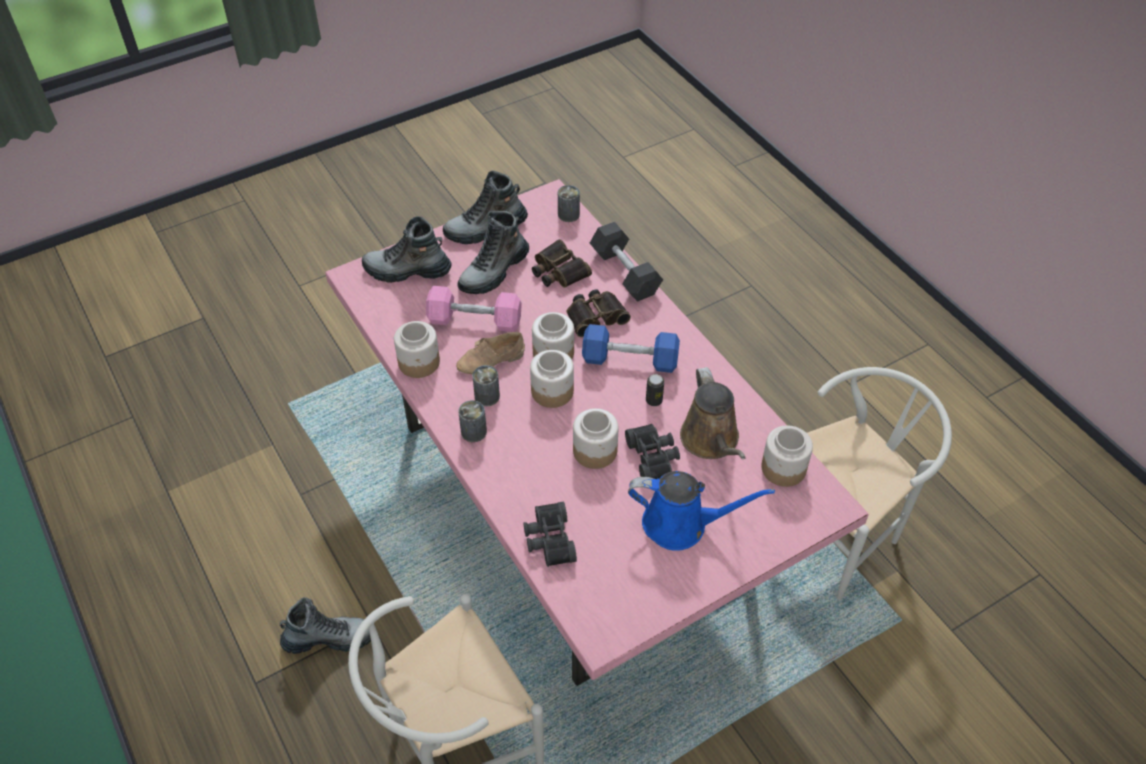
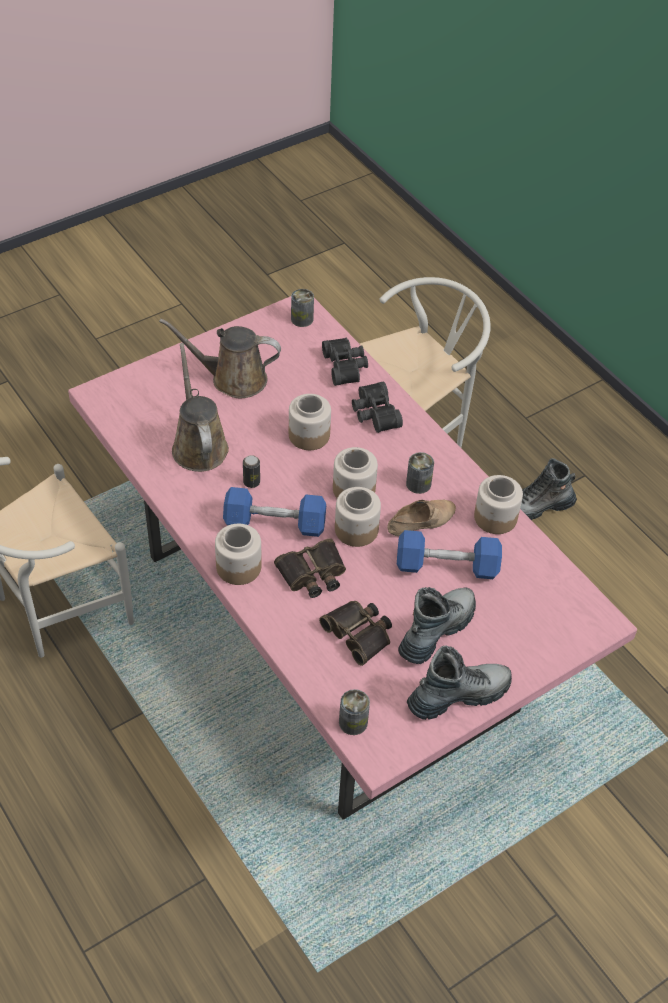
camera: 175 degrees right, 0 degrees up
(407, 271) = (540, 629): boot -> none
(473, 431) = (425, 450): can -> can (302, 319)
(475, 320) = (447, 566): pink dumbbell -> blue dumbbell
(625, 273) = (279, 632): grey dumbbell -> none
(654, 457) = (254, 430): black binoculars -> black binoculars (373, 414)
(681, 524) = (233, 379): blue watering can -> brown watering can
(784, 468) = (134, 423): jar -> jar (238, 567)

